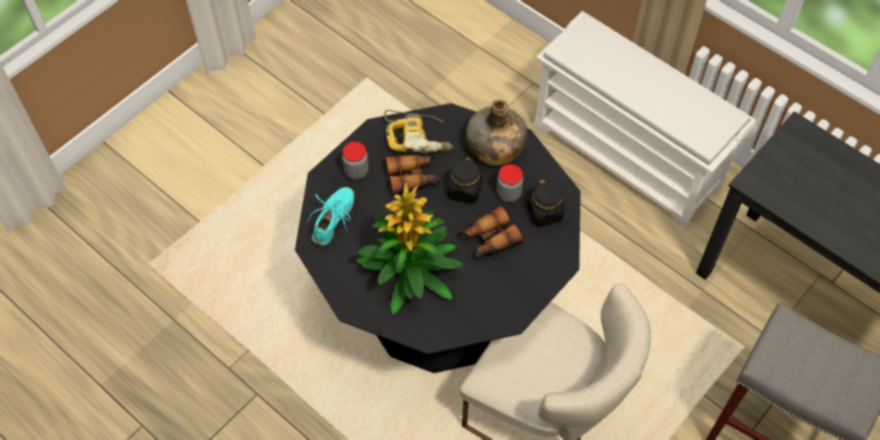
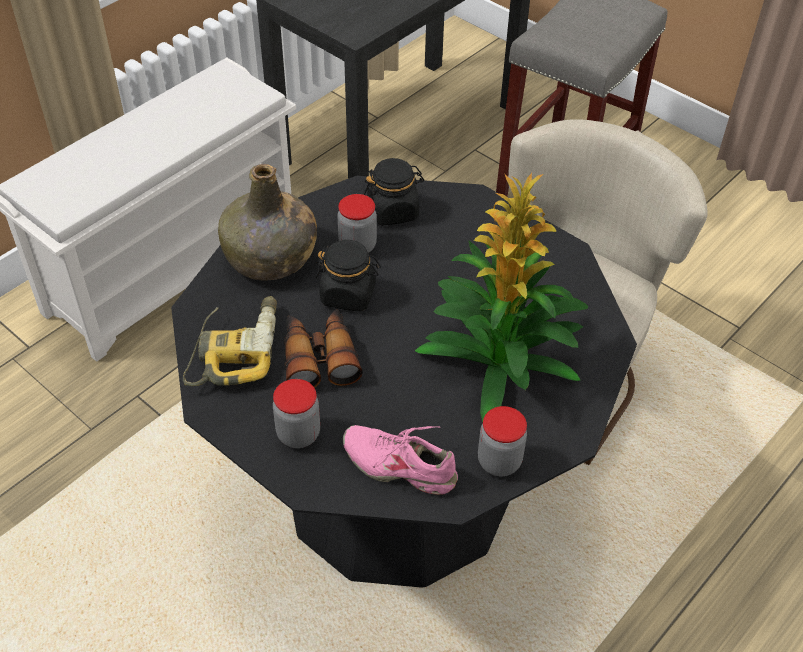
camera: 90 degrees left, 10 degrees down
(334, 220) = (400, 465): turquoise shoe -> pink shoe
(335, 269) = (499, 461): none -> jar
(488, 240) = (439, 270): binoculars -> none

